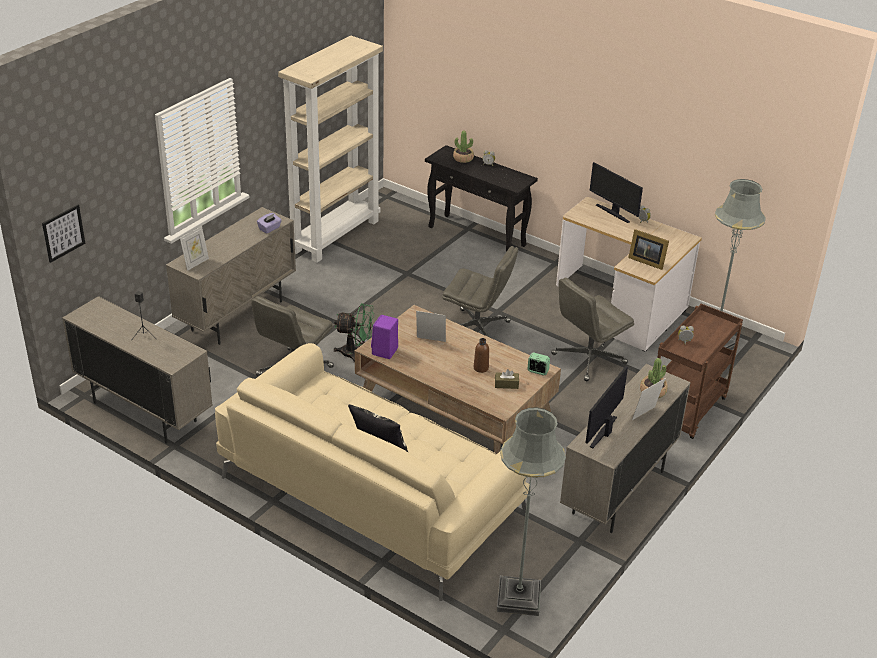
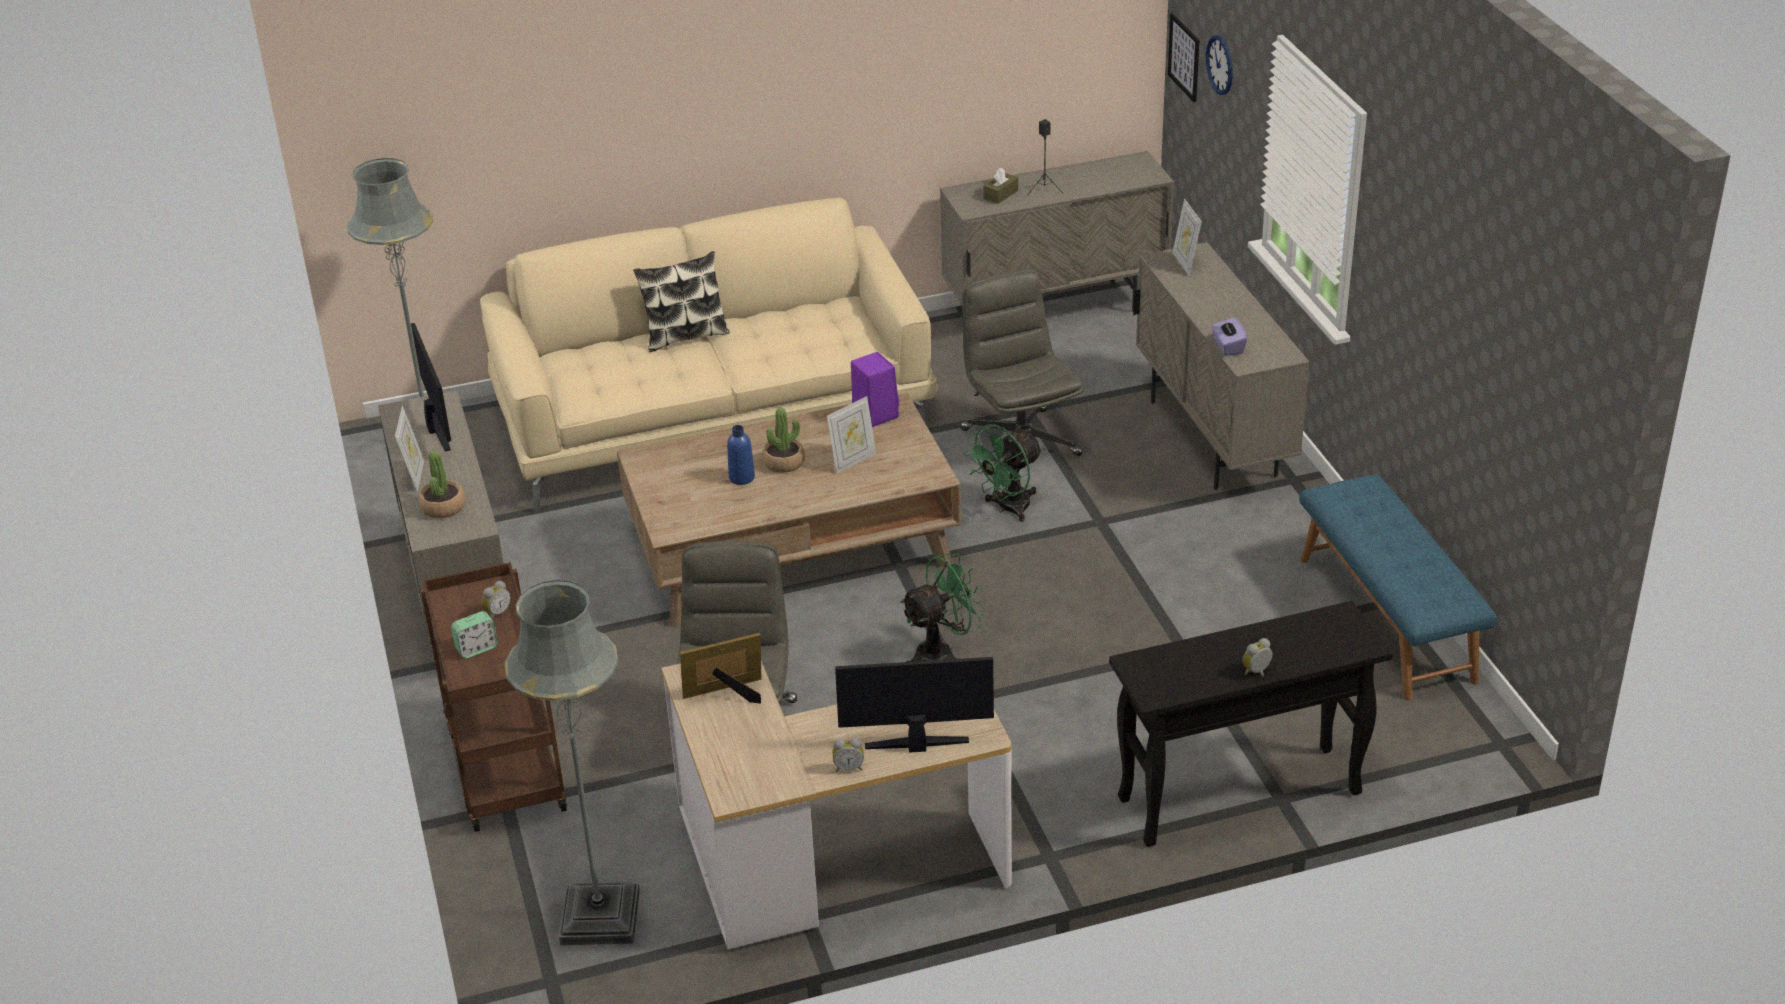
camera: 130 degrees right, 0 degrees up
(104, 193) = (1220, 65): none -> wall clock
(335, 235) = (1387, 619): beige bookcase -> blue bench
(463, 158) = (1311, 650): potted plant -> potted plant (784, 462)
(477, 329) = (942, 653): grey office chair -> green fan
(481, 368) = (742, 477): brown bottle -> blue bottle
(506, 384) = (682, 483): brown tissue box -> brown tissue box (1000, 194)
(538, 371) = (673, 523): alarm clock -> alarm clock (477, 648)

